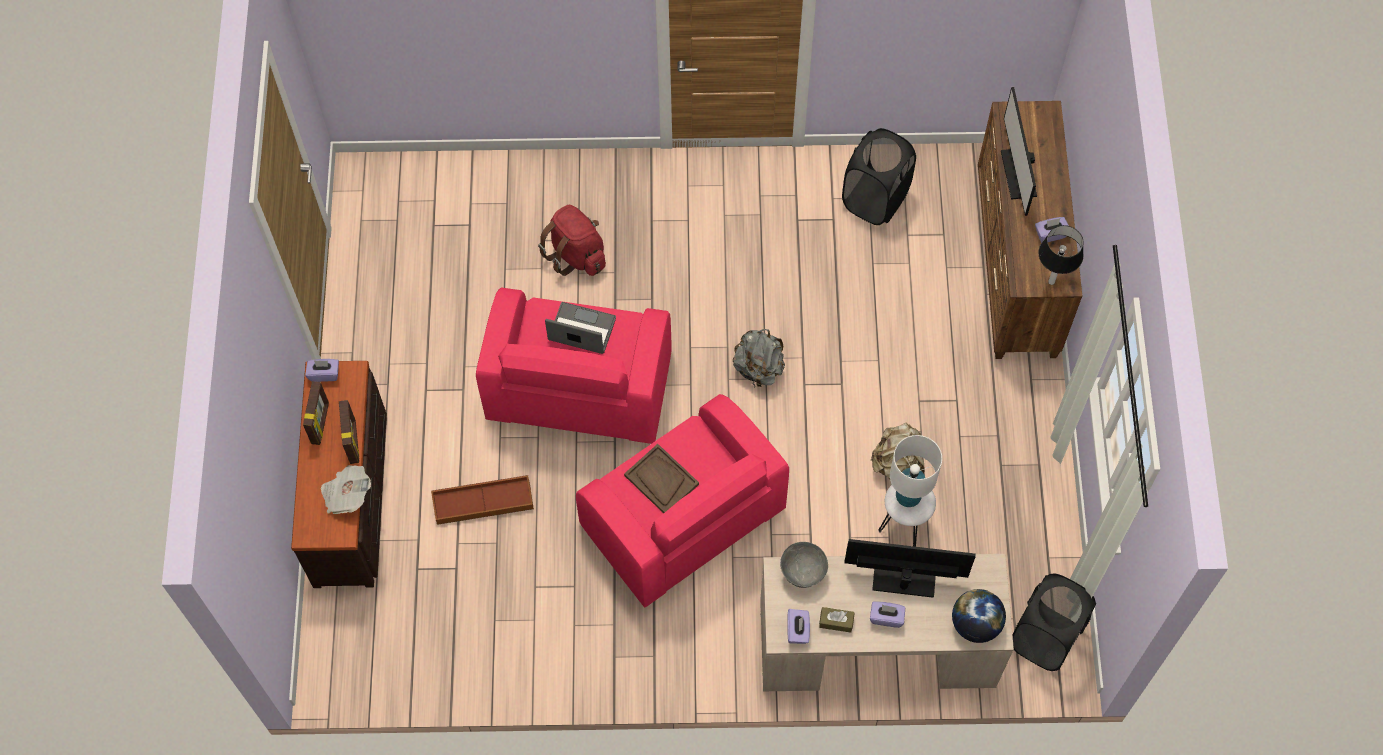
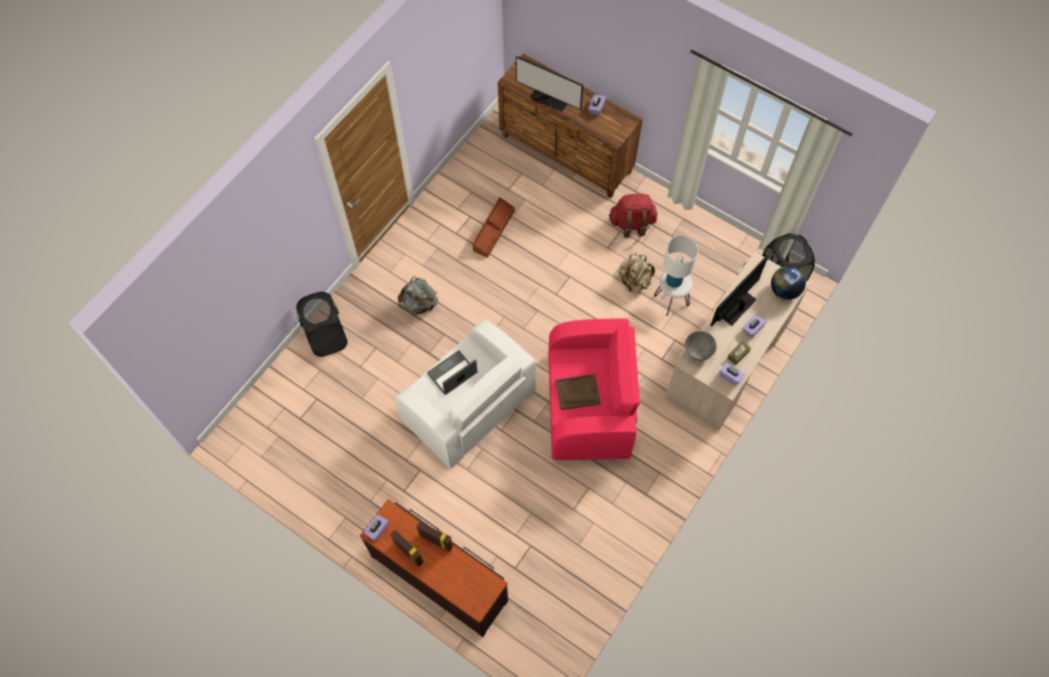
camera: 55 degrees left, 0 degrees up
(347, 495) = (469, 566): newspaper -> none
(483, 503) = (501, 504): brown storage box -> brown storage box (493, 230)
(576, 254) = (384, 354): red backpack -> red backpack (632, 223)
(578, 387) = (468, 407): pink armchair -> white armchair
(759, 368) = (529, 309): grey backpack -> grey backpack (419, 304)
(875, 199) = (474, 189): black laundry basket -> black laundry basket (327, 337)
(1052, 281) = (623, 126): table lamp -> none

